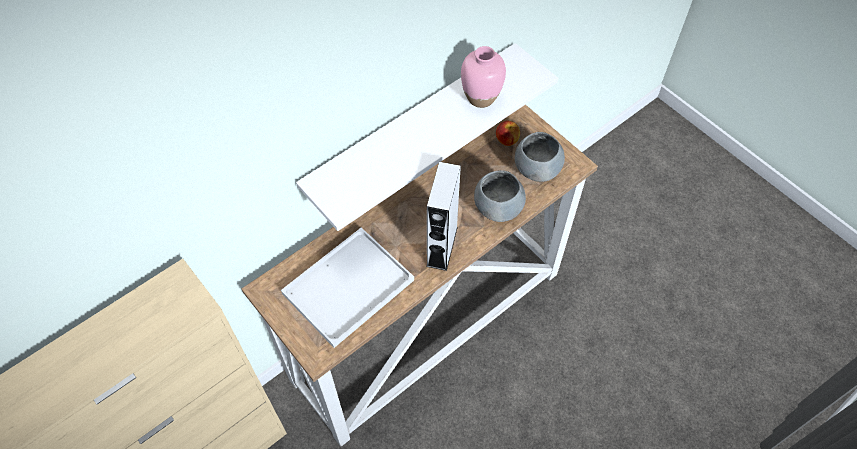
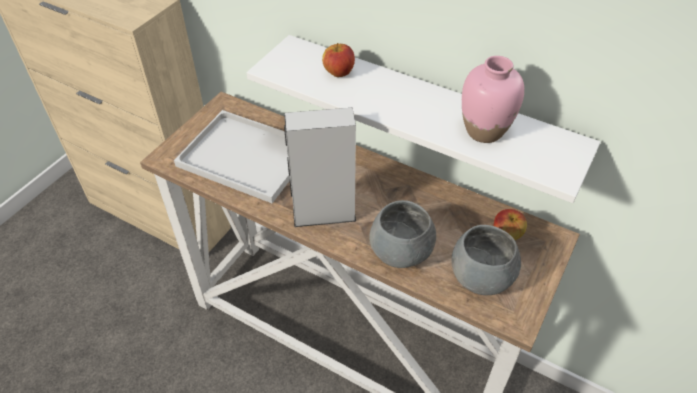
camera: 70 degrees right, 10 degrees down
(371, 161) = (339, 72): none -> apple

